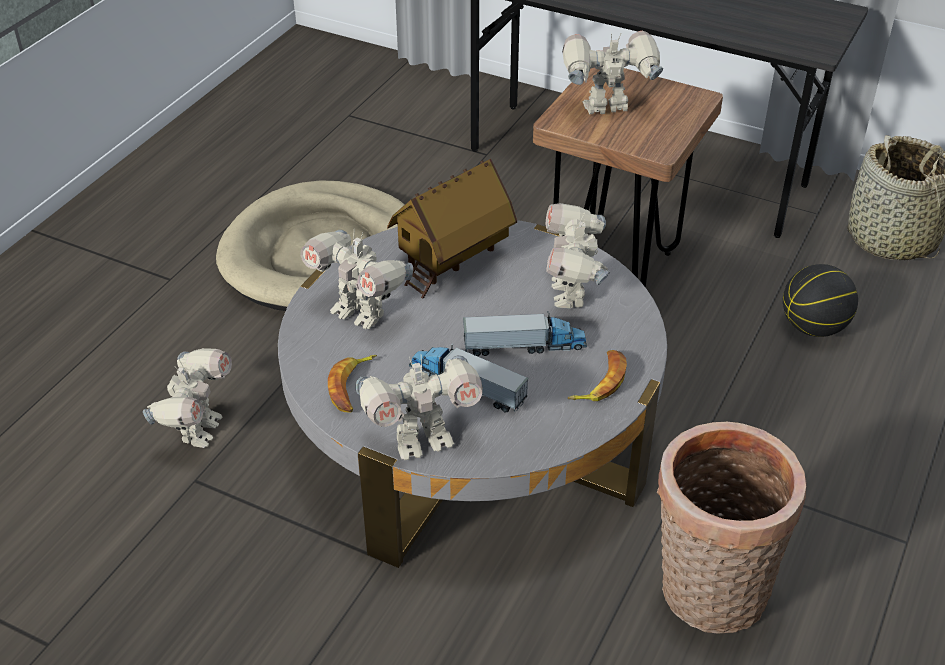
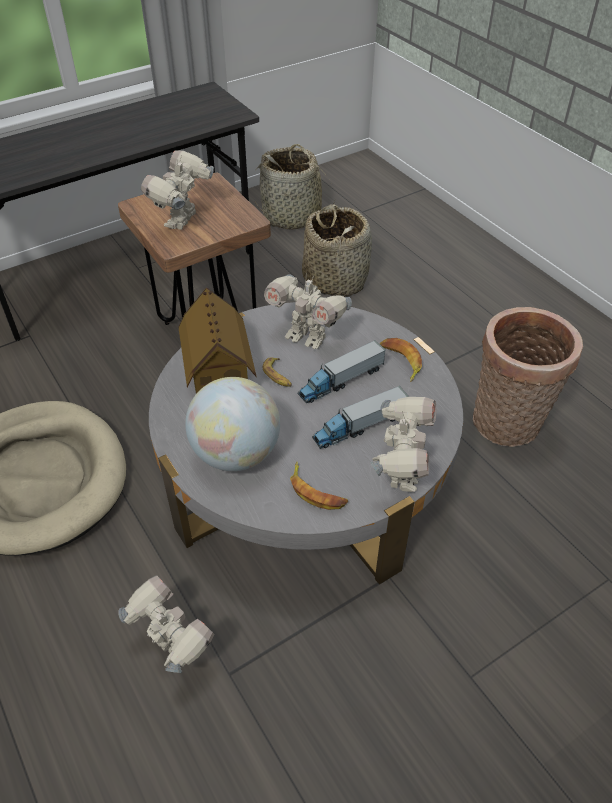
camera: 60 degrees left, 5 degrees up
(360, 313) = (236, 453): toy robot -> globe
(491, 297) = (278, 376): none -> banana
(524, 346) = (341, 381): toy truck -> toy truck turned 150 degrees counterclockwise
(813, 327) = (335, 279): basketball -> basket

